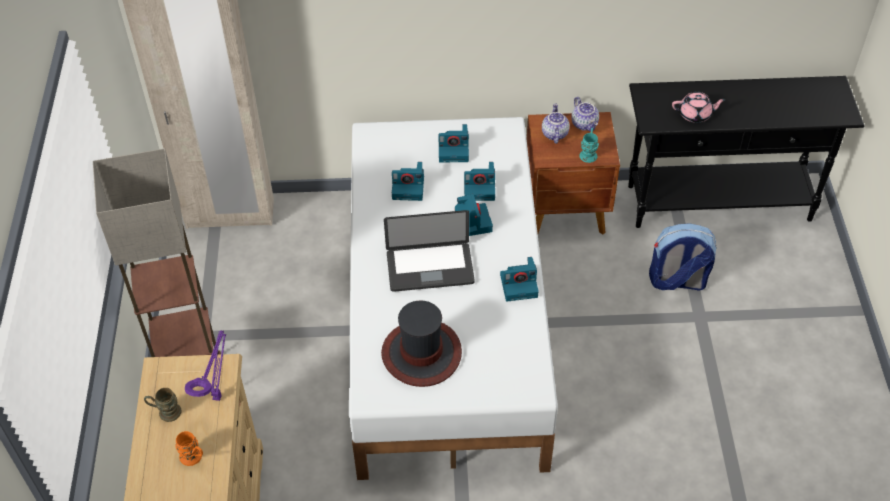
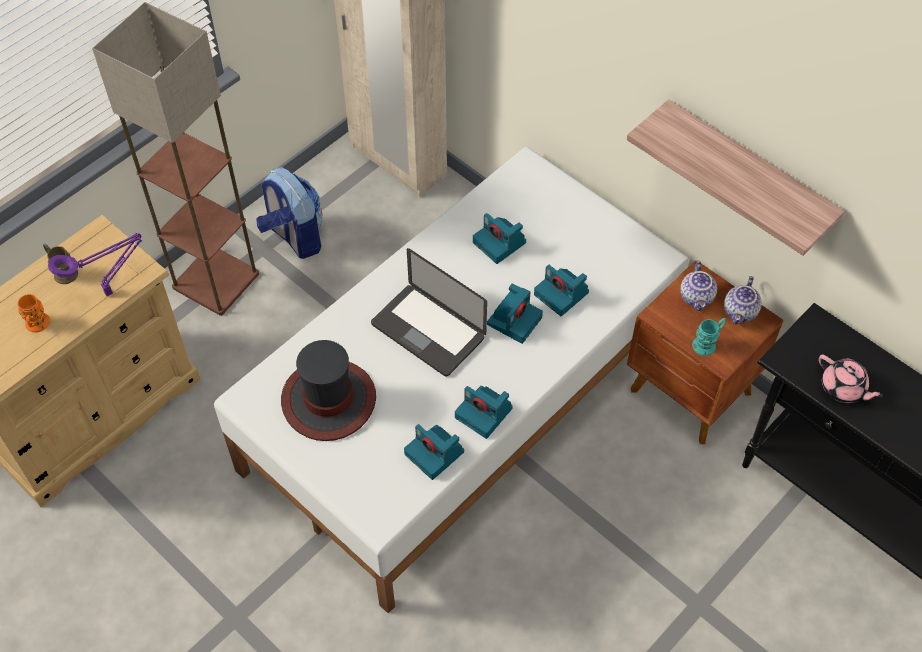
camera: 45 degrees right, 5 degrees up
(454, 150) = (583, 240): camera -> camera (435, 453)
(552, 23) = (748, 173): none -> shelf
(554, 134) = (697, 297): teapot -> teapot turned 135 degrees clockwise
(677, 281) = (718, 551): backpack -> backpack (294, 237)

